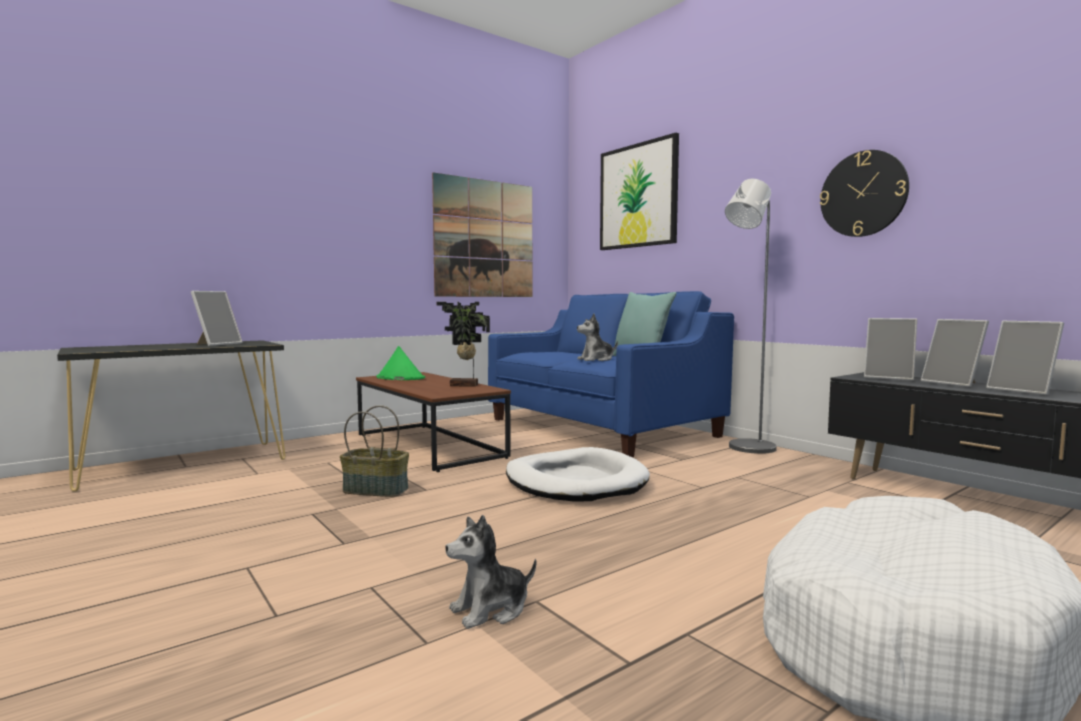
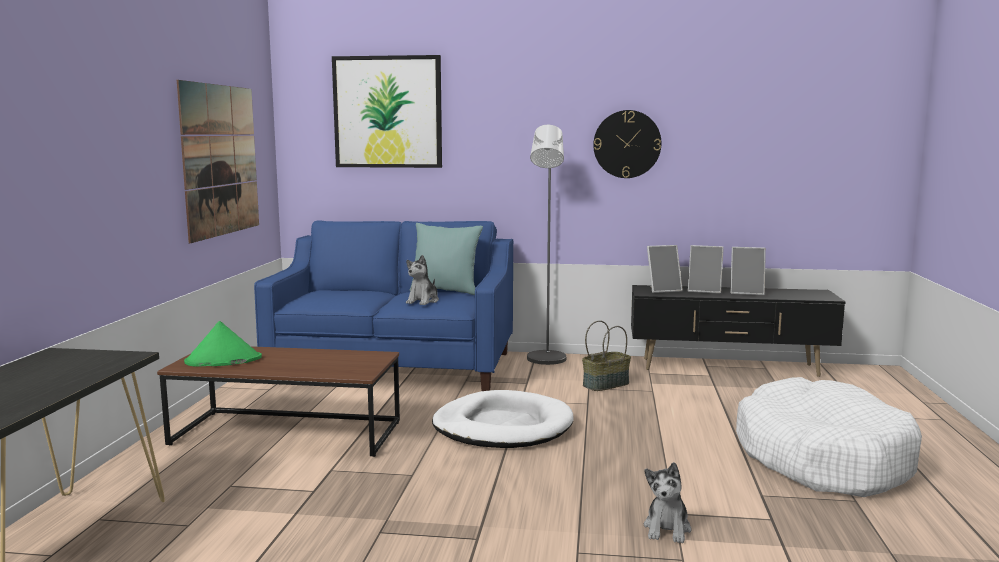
camera: 45 degrees left, 5 degrees up
(217, 344) = (57, 370): picture frame -> none
(376, 490) = (371, 491): basket -> basket (605, 384)
(464, 386) = (338, 356): potted plant -> none

